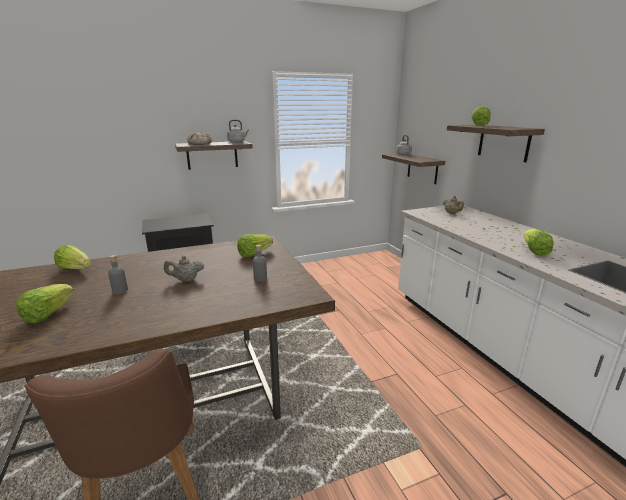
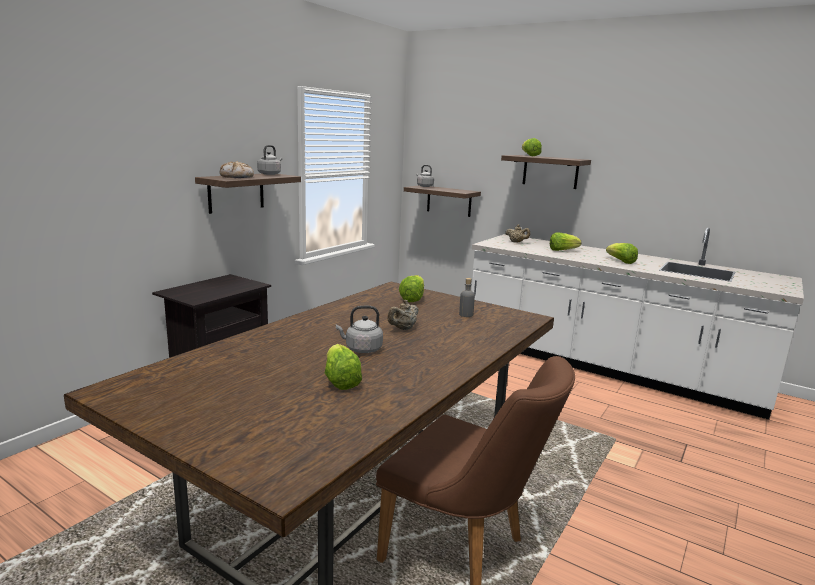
camera: 35 degrees left, 5 degrees down
(75, 269) = (250, 344): lettuce -> lettuce (562, 250)
(120, 291) = (361, 349): grey bottle -> grey kettle

